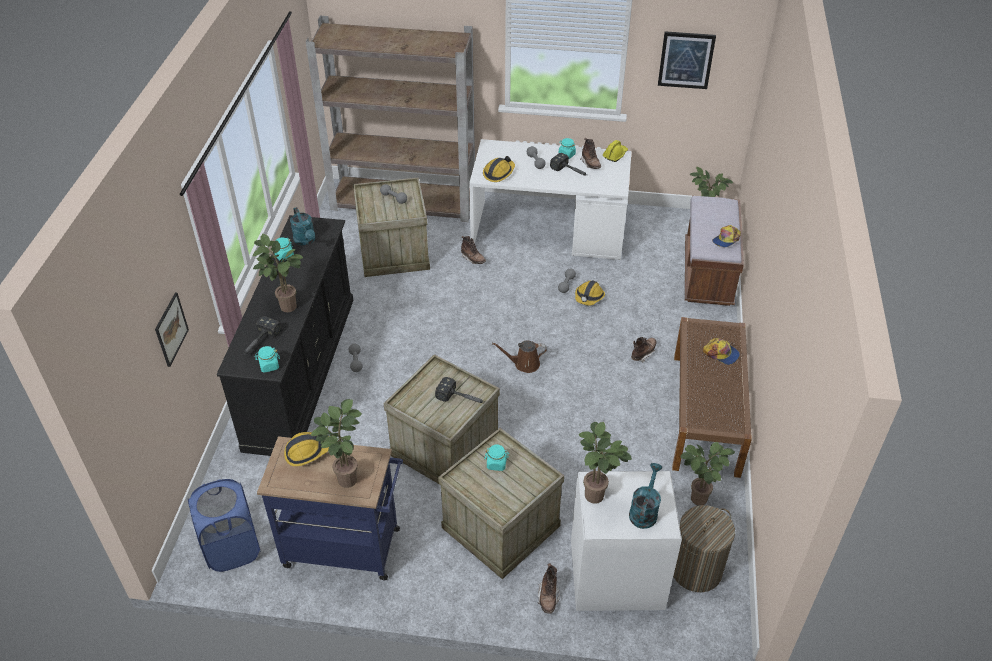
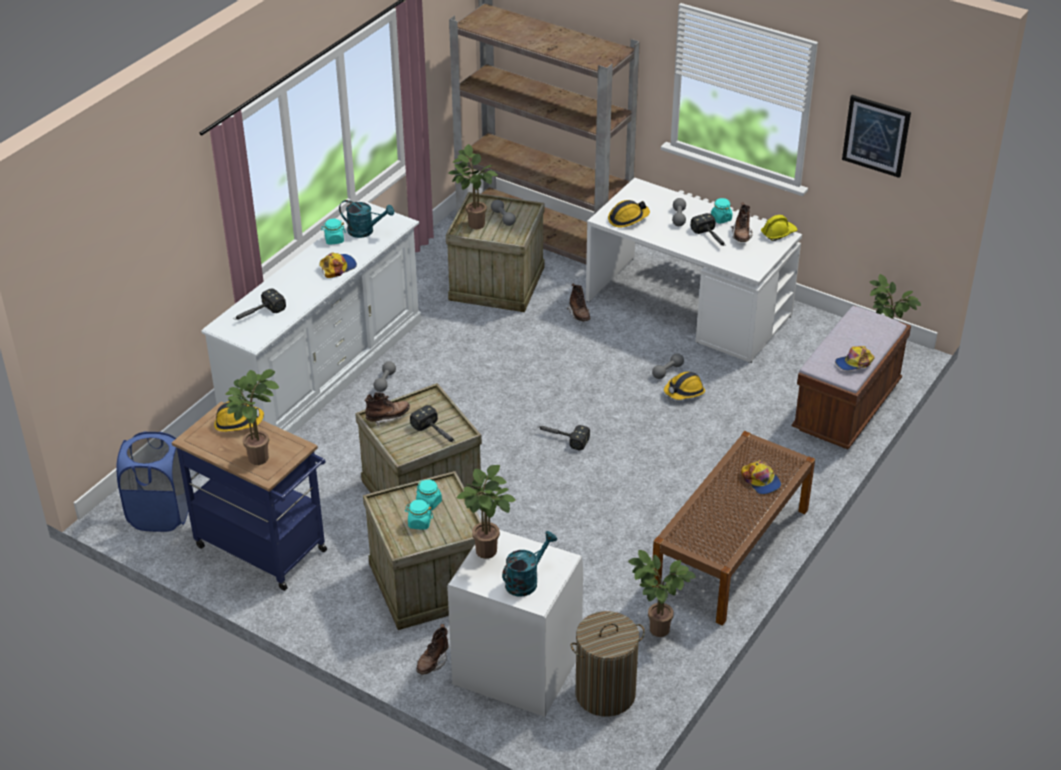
camera: 25 degrees right, 5 degrees down
(171, 329) = (162, 267): picture -> none
(269, 366) = (253, 337): turquoise jar -> turquoise jar (419, 523)
(285, 307) = (303, 288): potted plant -> potted plant (473, 224)
(301, 370) = (325, 373): black cabinet -> white cabinet
(303, 279) = (338, 267): none -> cap
(306, 241) = (365, 231): turquoise watering can -> turquoise watering can turned 75 degrees counterclockwise
(524, 364) = (561, 438): brown watering can -> hammer
(643, 353) = (704, 468): brown boot -> brown boot (387, 417)

